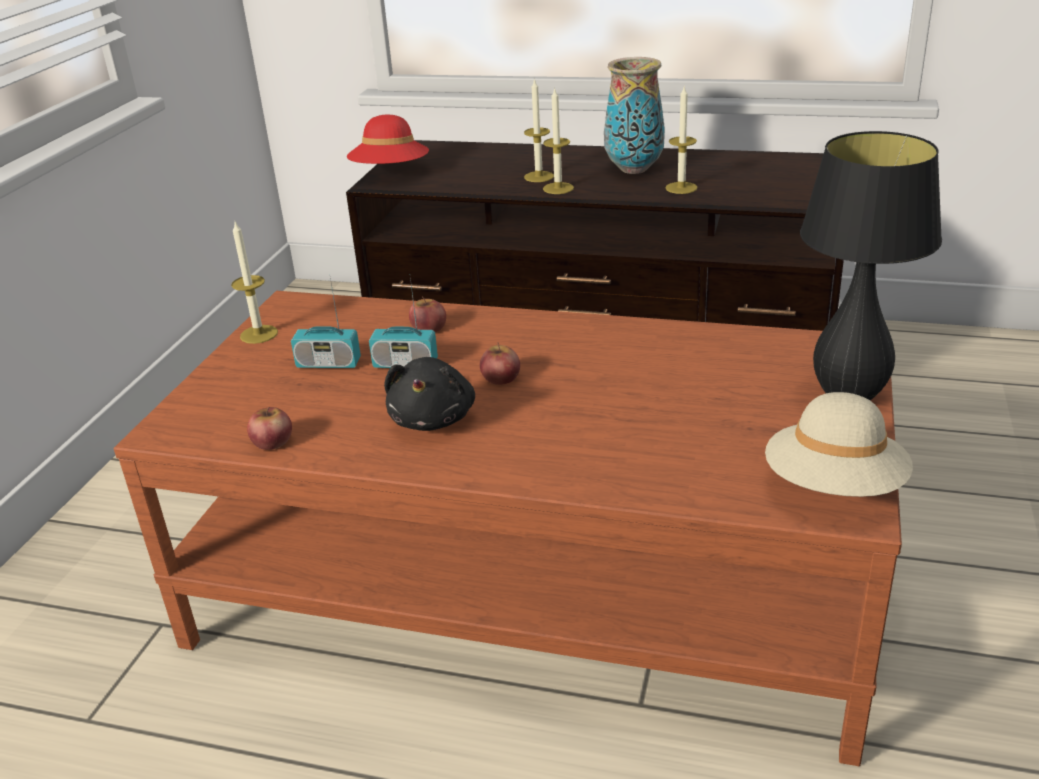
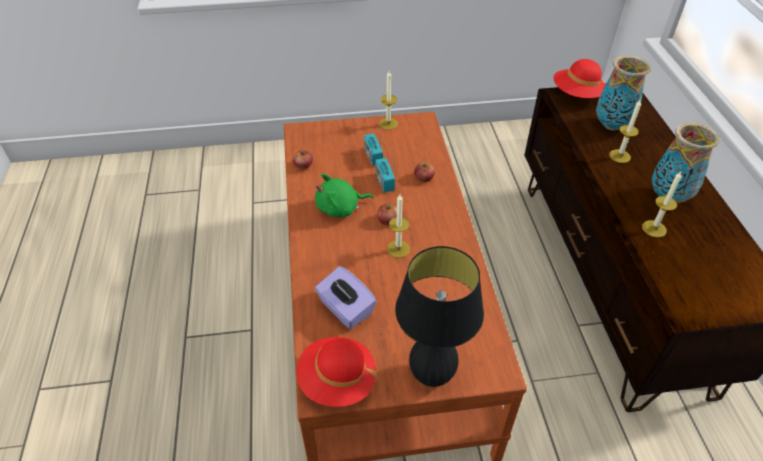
camera: 65 degrees right, 15 degrees up
(433, 419) = (340, 208): black plush toy -> green plush toy
(476, 168) = (612, 125): none -> vase
(558, 188) = (607, 170): candle -> candle (398, 249)
(682, 453) = (345, 309): none -> purple tissue box
(834, 487) = (337, 381): beige hat -> red hat

